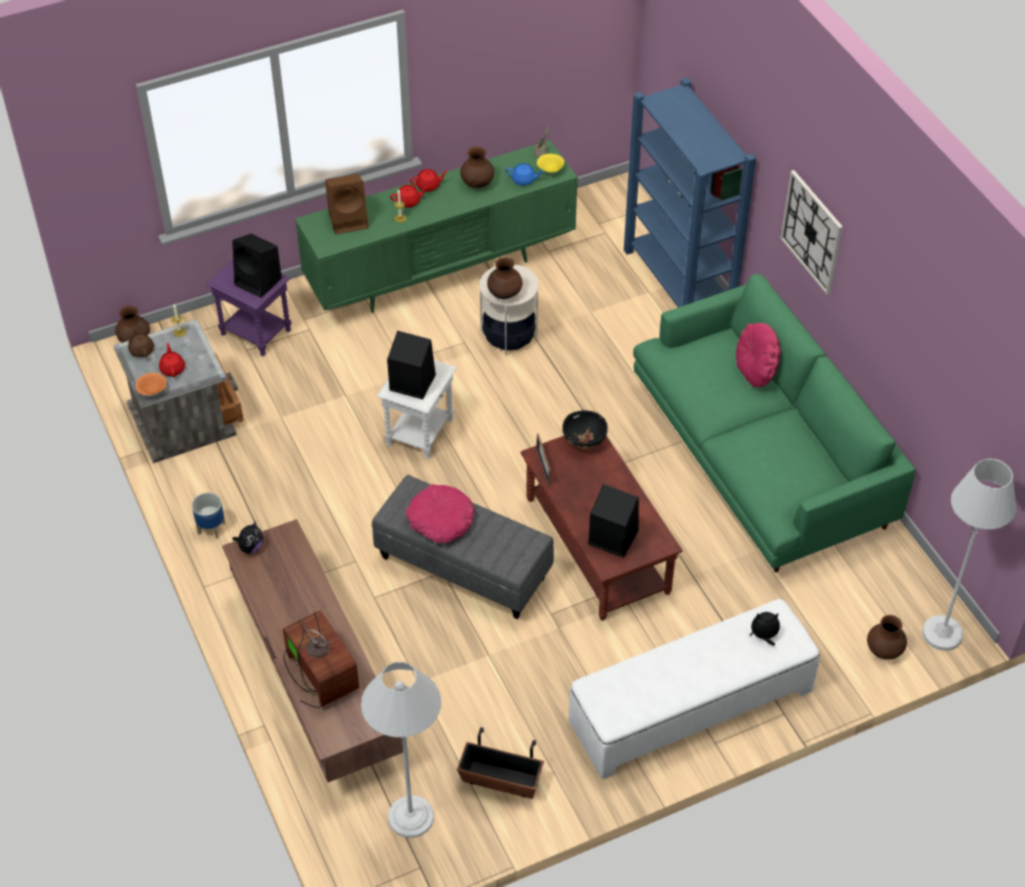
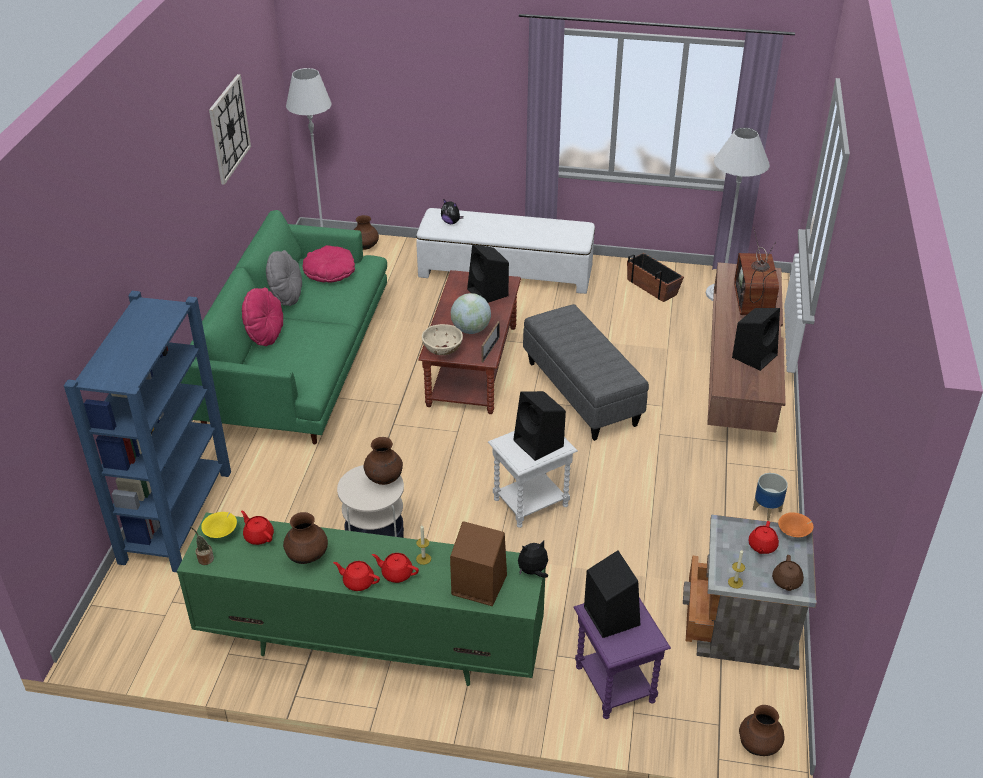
camera: 145 degrees left, 10 degrees down
(250, 547) = (762, 392): plush toy -> plush toy (533, 572)
(281, 593) = (754, 355): none -> black speaker
(442, 520) = (595, 357): pink pillow -> pink pillow (329, 272)
(524, 180) = (258, 536): blue teapot -> red teapot
(583, 480) = (470, 329): none -> globe
(584, 441) = (442, 351): black bowl -> beige bowl
(794, 425) = (287, 298): none -> grey pillow
(812, 232) = (171, 245): wall clock -> wall clock (229, 129)

